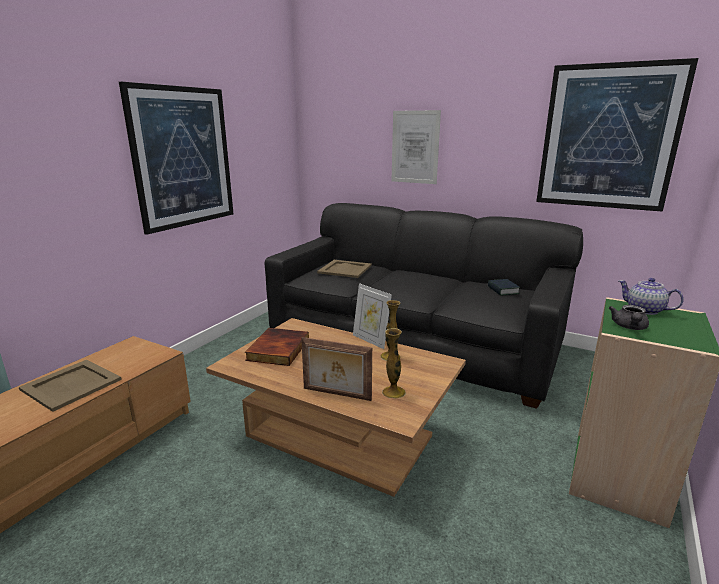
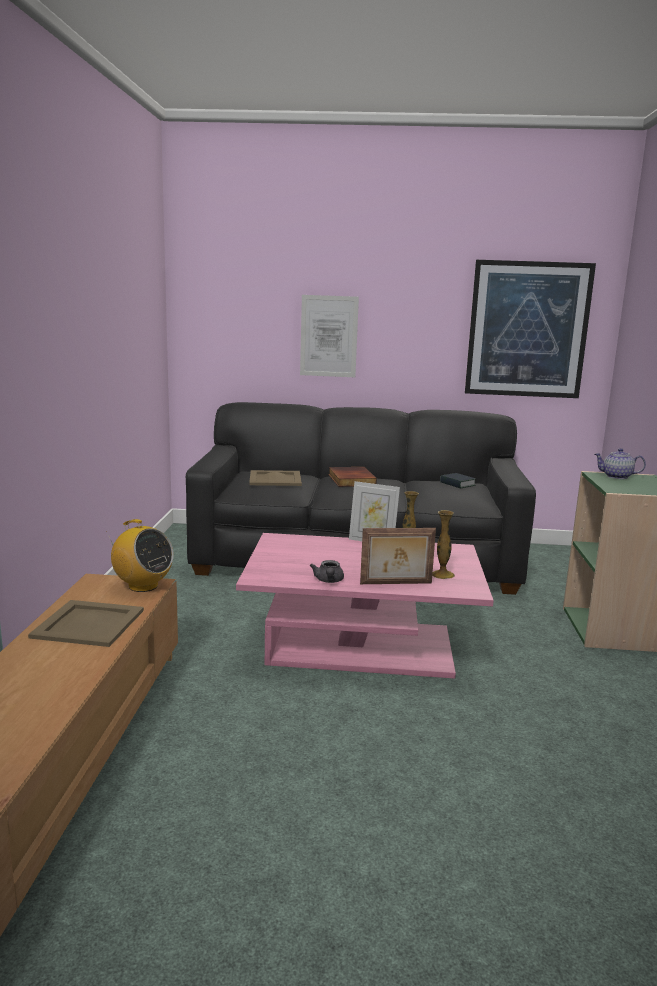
camera: 25 degrees left, 5 degrees down
(152, 355) = (142, 586): none -> radio
(183, 158) = (95, 347): picture -> none
(277, 349) = (289, 559): book -> book (350, 480)
(339, 436) = (361, 647): brown coffee table -> pink coffee table
(629, 327) = (619, 487): grey teapot -> grey teapot (328, 581)

